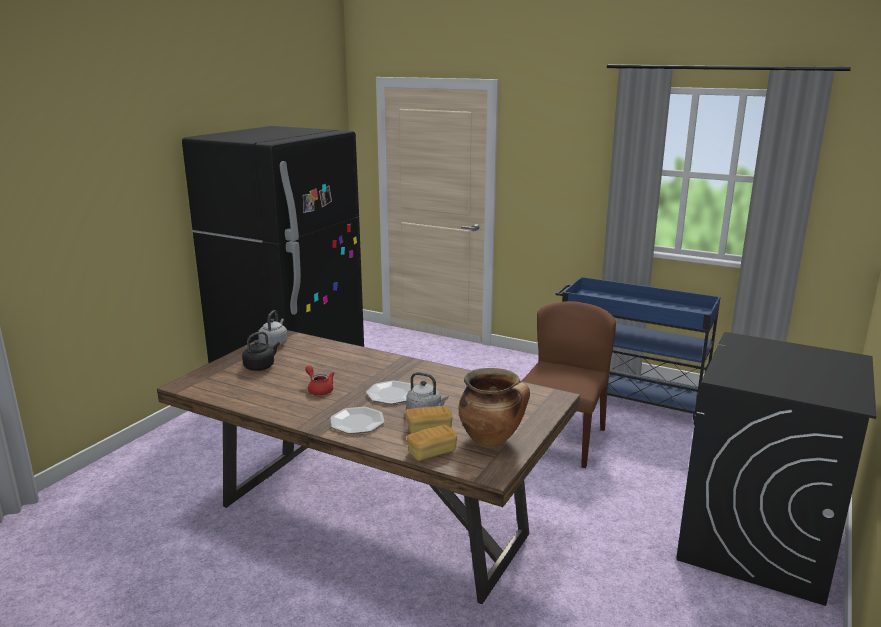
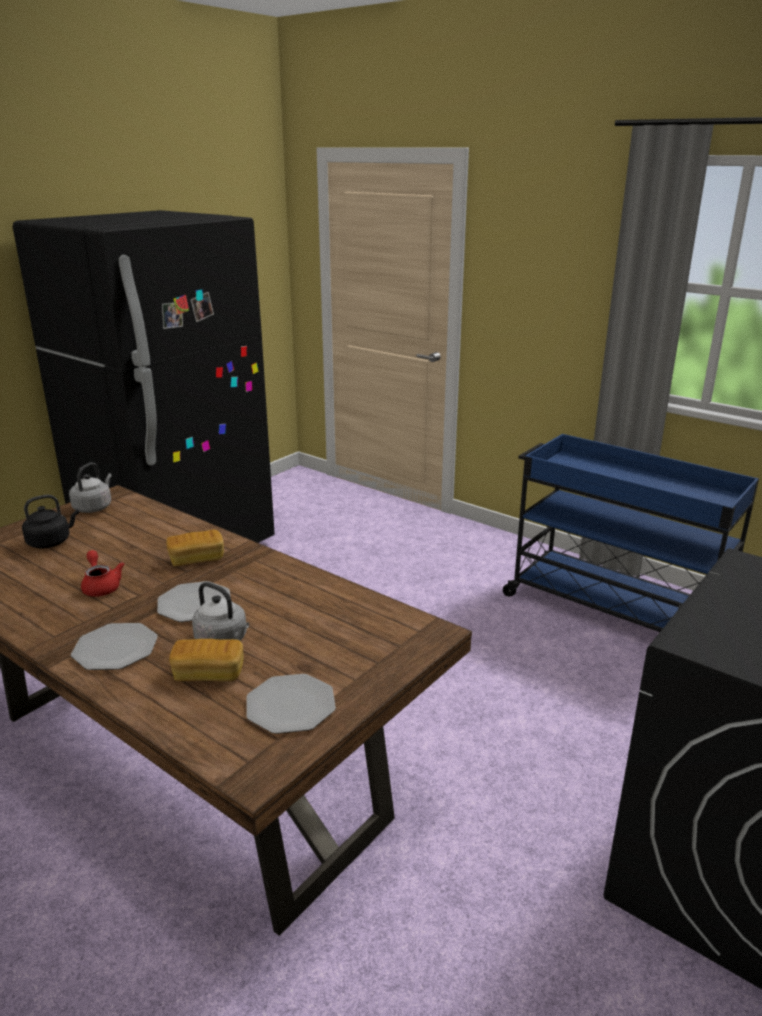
camera: 10 degrees right, 5 degrees up
(432, 452) = (187, 718): bread -> bread (196, 559)
(492, 440) = (291, 705): cooking pot -> plate
(561, 440) = (496, 665): brown chair -> none

